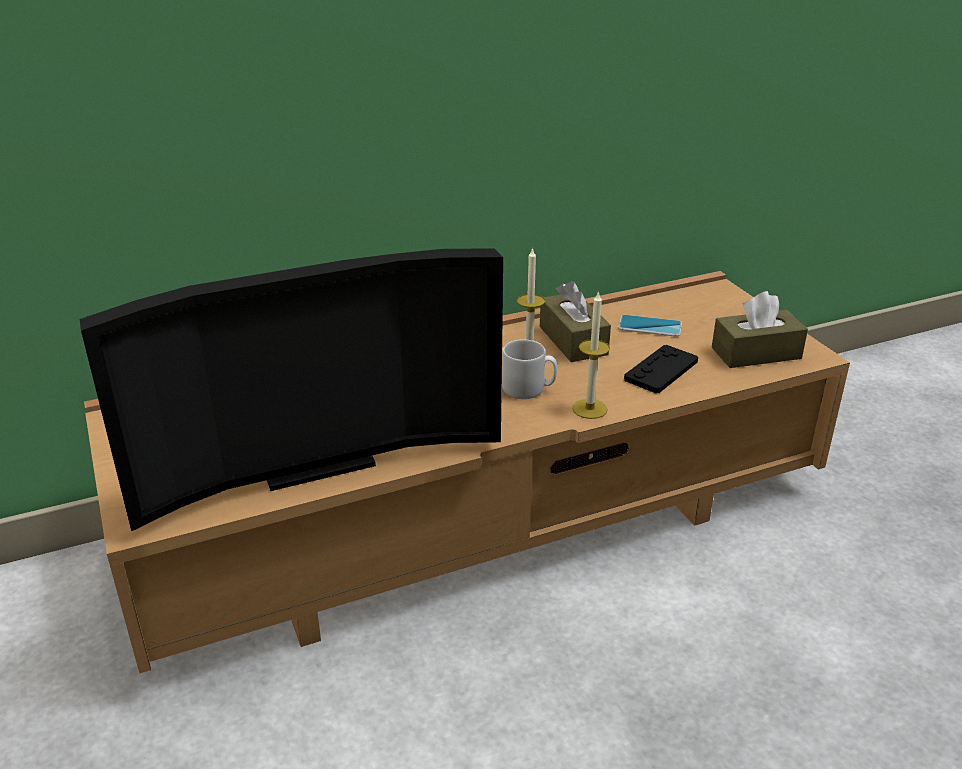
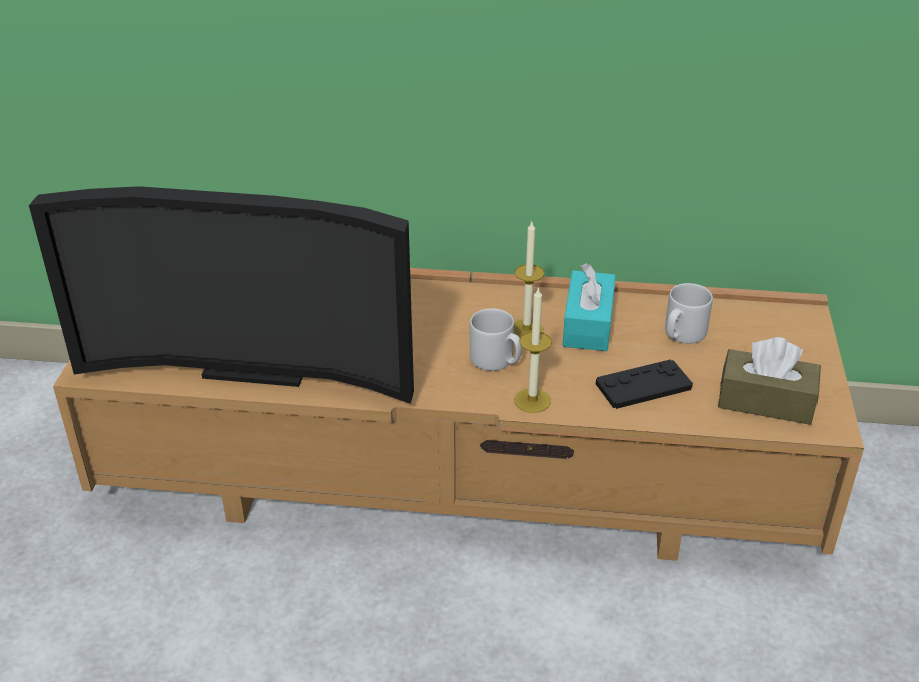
camera: 30 degrees right, 5 degrees up
(573, 340) = (588, 324): brown tissue box -> turquoise tissue box
(650, 326) = (682, 334): phone -> grey mug

